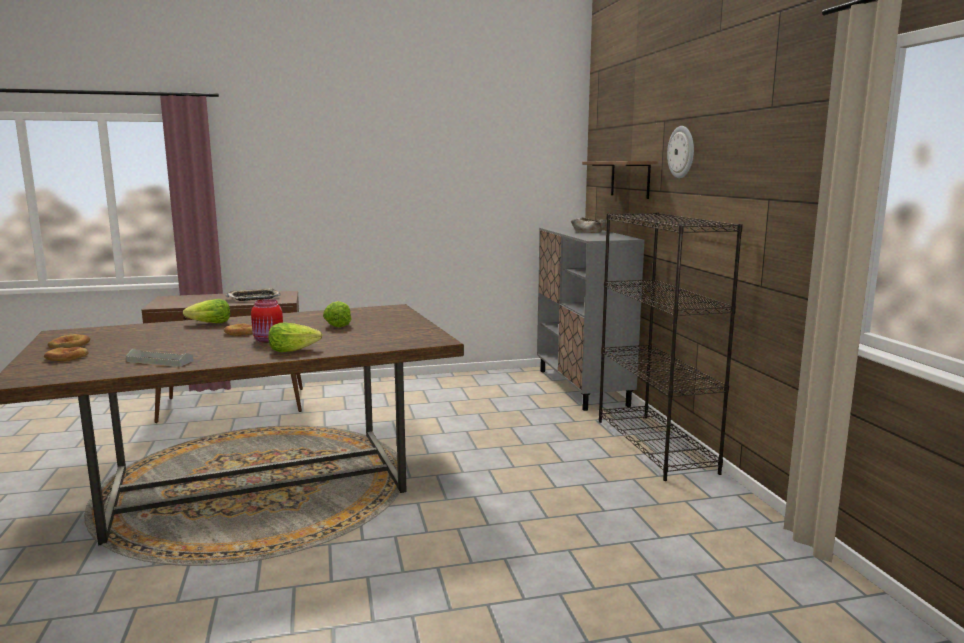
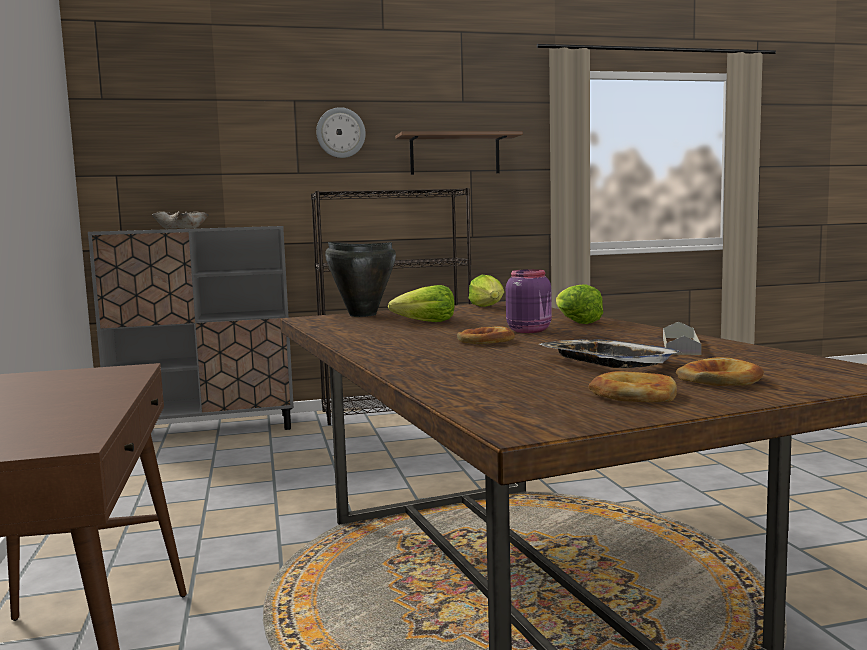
camera: 90 degrees left, 5 degrees down
(210, 323) = (415, 358): lettuce -> lettuce (488, 307)
(254, 298) = (62, 386): tray -> tray (607, 362)
(268, 340) = (530, 330): red jar -> purple jar
(398, 314) = (362, 315): none -> black cooking pot
(630, 179) = (227, 162): shelf -> shelf (455, 154)

